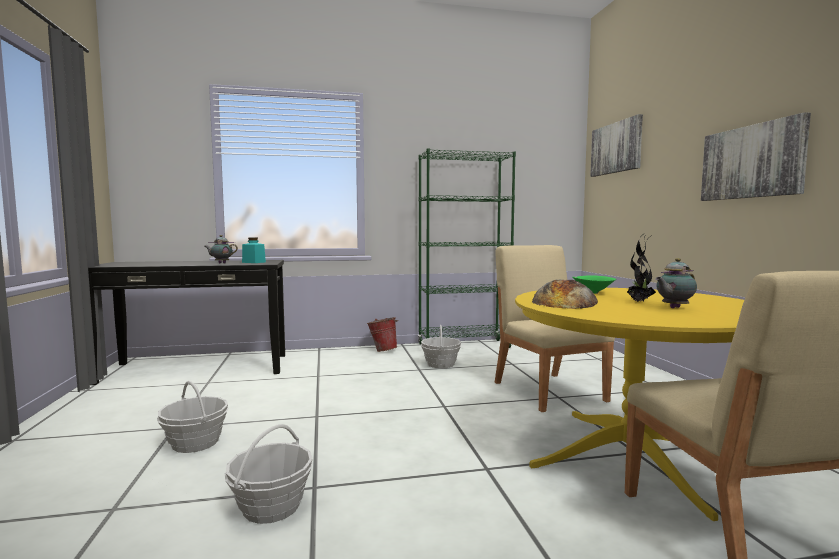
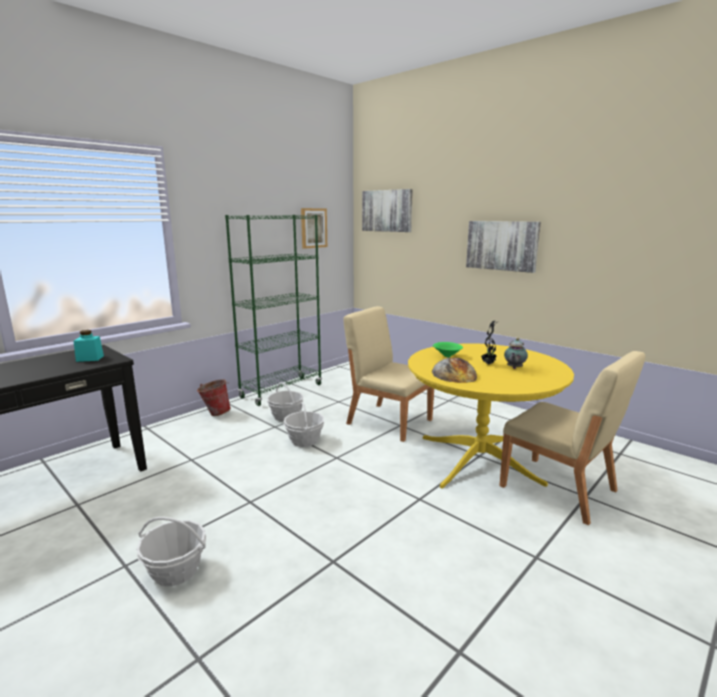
camera: 35 degrees left, 10 degrees up
(221, 263) = (53, 368): teapot -> none
(271, 507) = (324, 590): basket -> basket (304, 440)
(526, 173) = (313, 228): none -> picture

